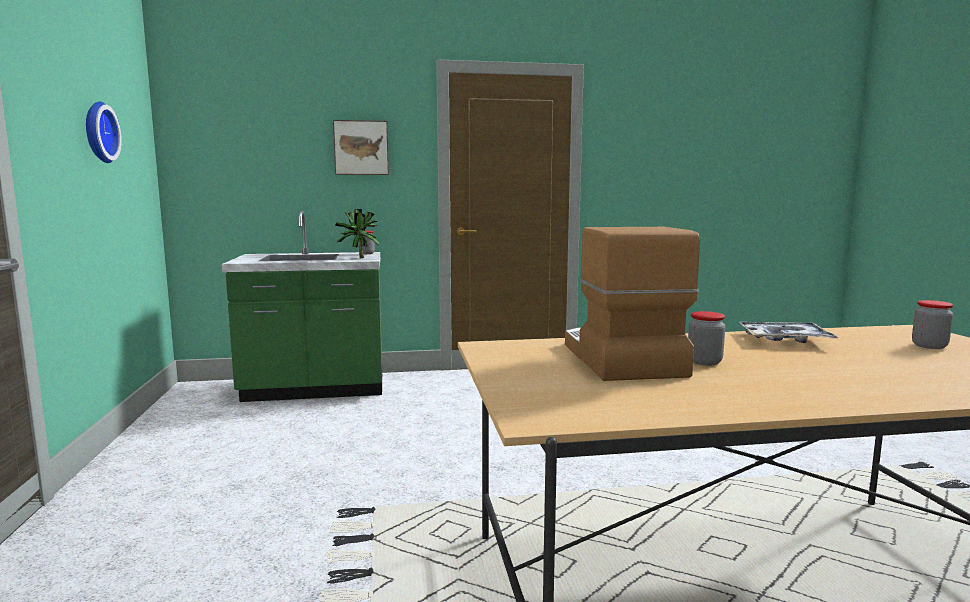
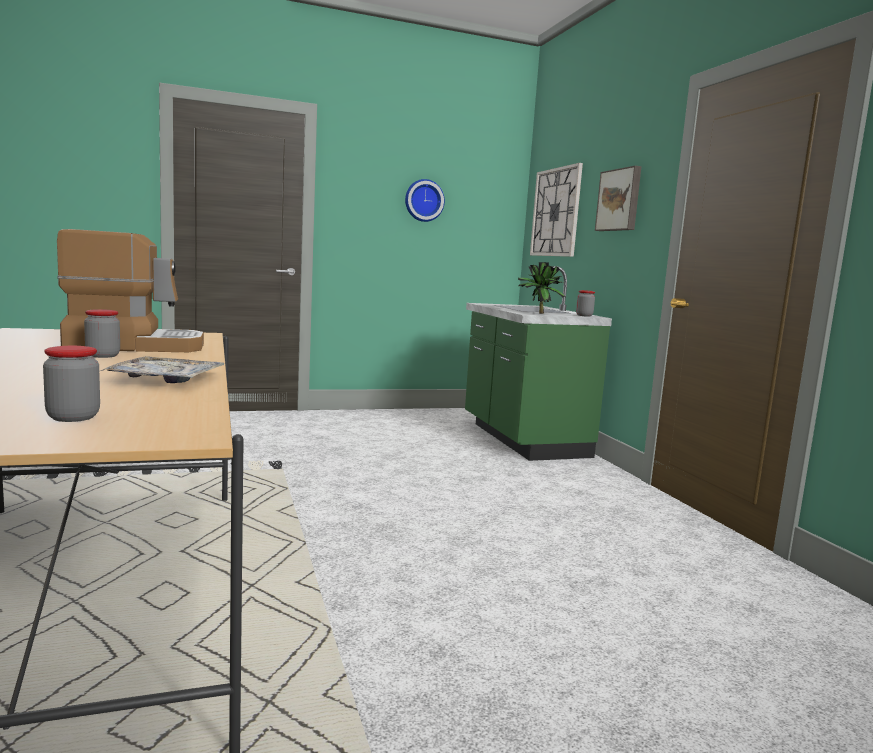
camera: 80 degrees right, 0 degrees up
(240, 152) = (556, 212): none -> wall clock

